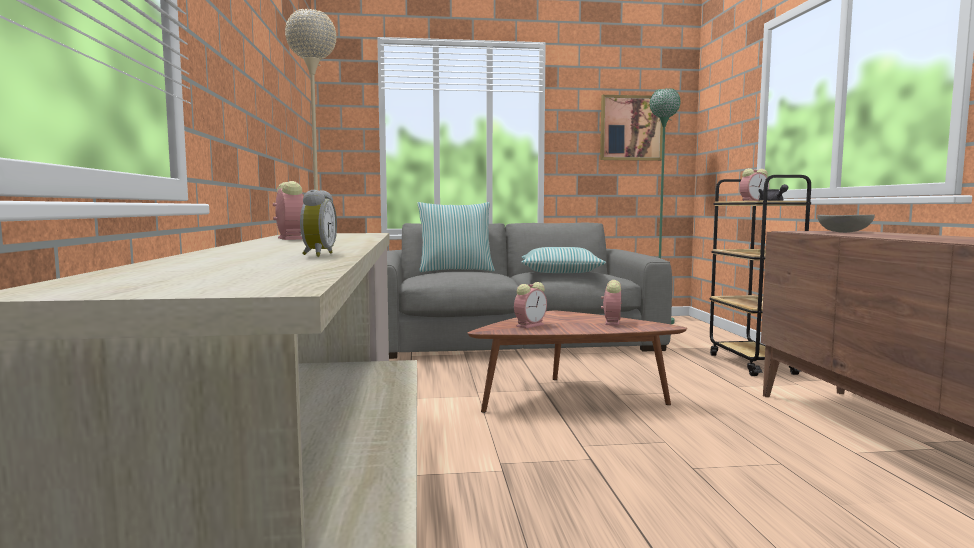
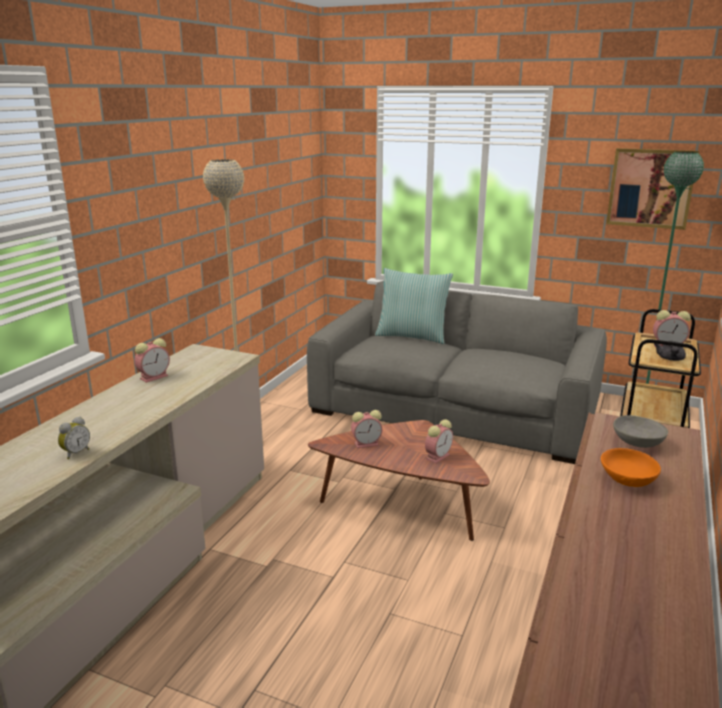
camera: 30 degrees right, 15 degrees up
(289, 238) = (155, 377): alarm clock -> alarm clock turned 45 degrees clockwise
(560, 272) = (492, 362): pillow -> none
(898, 236) = (628, 480): none -> orange bowl

